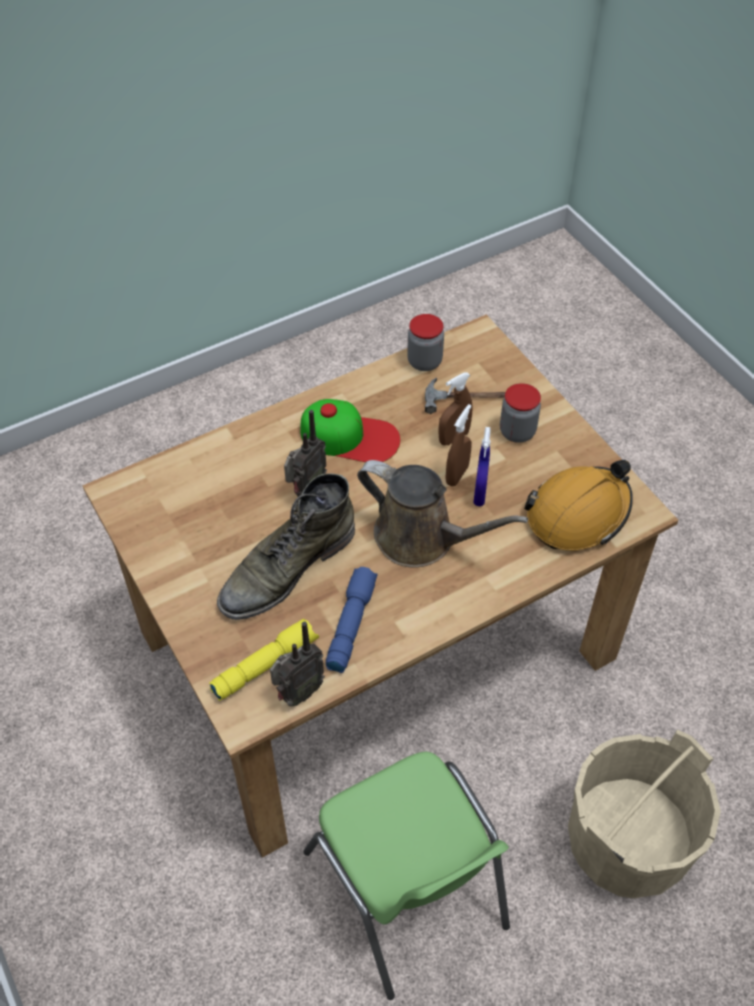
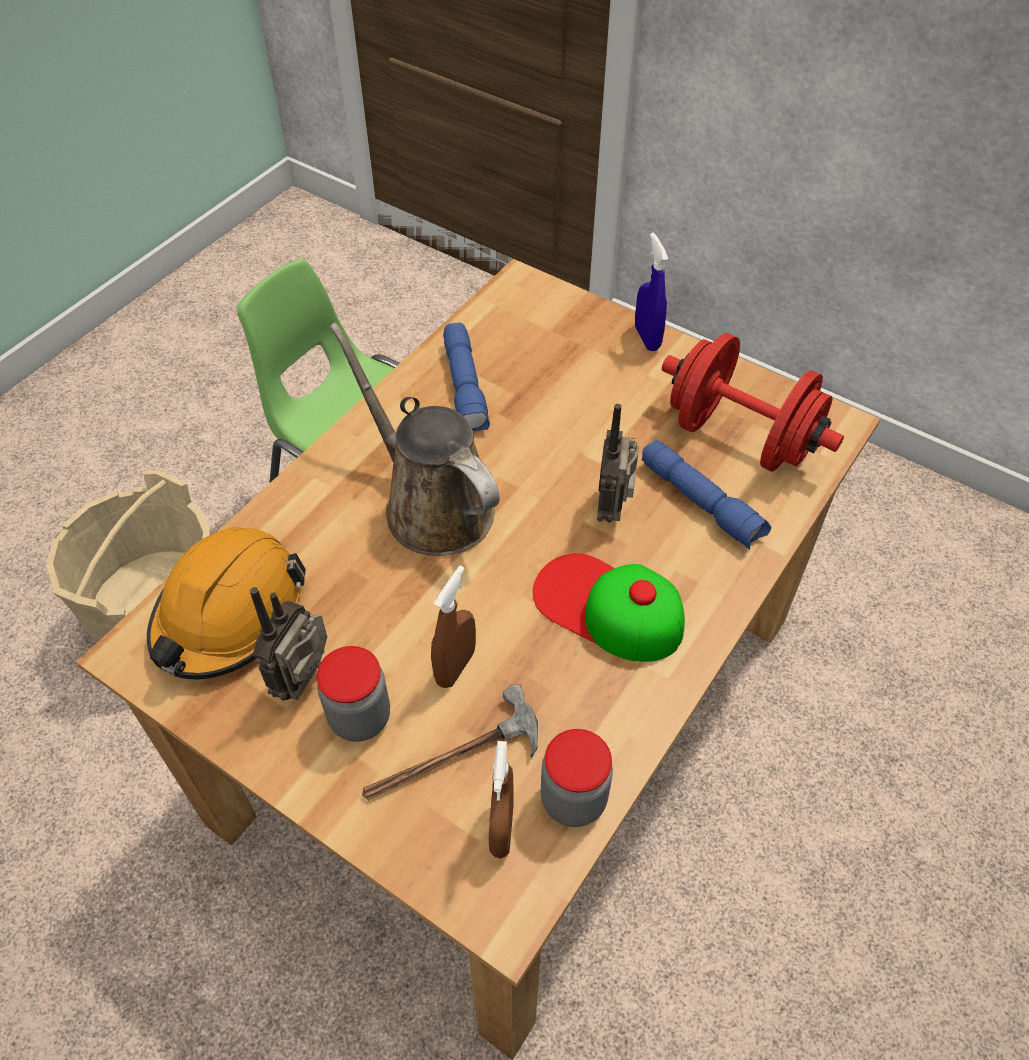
camera: 155 degrees right, 0 degrees up
(186, 507) = (740, 437): none -> red dumbbell
(247, 474) = (702, 502): none -> blue flashlight
(265, 664) = (530, 326): yellow flashlight -> none
(287, 568) = (572, 415): green boot -> none
(297, 693) = (482, 315): radio -> radio (306, 681)
(350, 436) = (607, 608): cap -> cap turned 45 degrees clockwise
(422, 538) = (431, 504): brown watering can -> brown watering can turned 45 degrees clockwise
(457, 475) = (424, 607): brown spray bottle -> brown spray bottle (501, 829)
(480, 494) = (380, 591): blue spray bottle -> blue spray bottle (647, 338)

